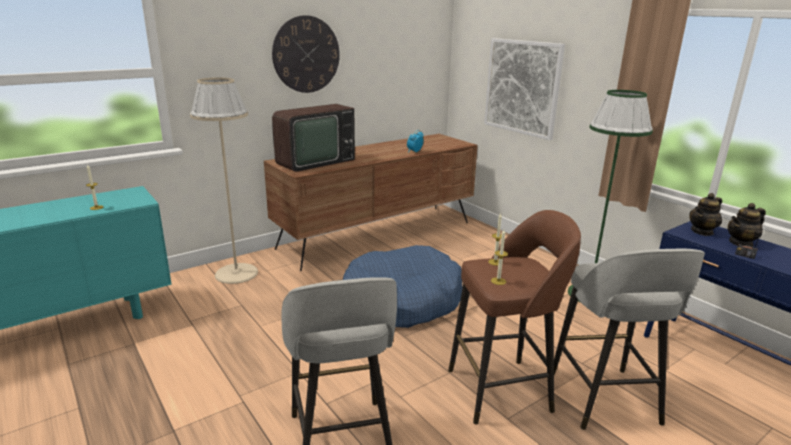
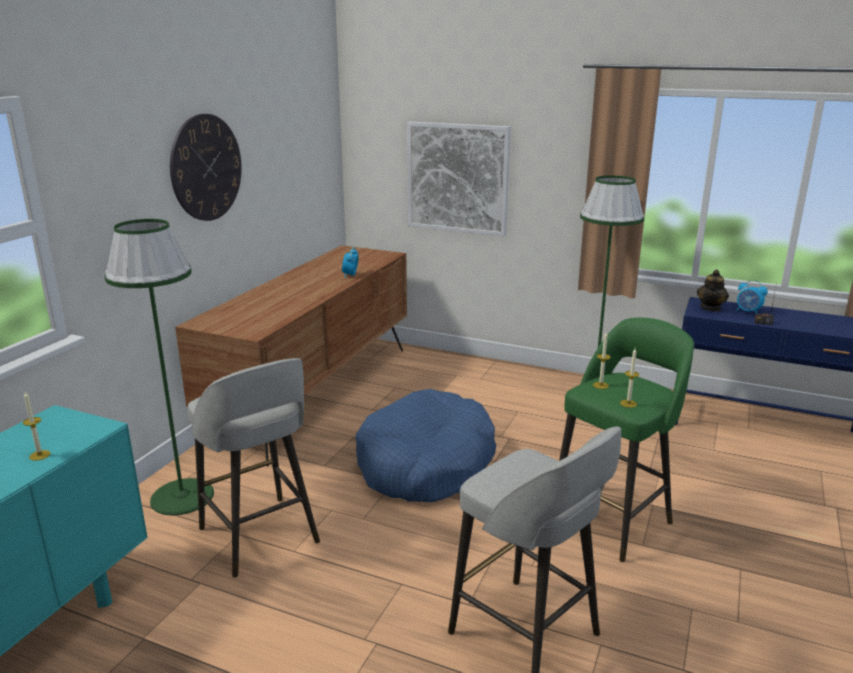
camera: 30 degrees left, 0 degrees up
(236, 273) = (182, 496): beige floor lamp -> green floor lamp
(312, 161) = (246, 314): television -> none
(502, 390) = (613, 520): brown stool -> green stool
(605, 400) = (698, 495): grey stool -> grey stool (260, 537)
(741, 243) = (748, 312): teapot -> alarm clock

